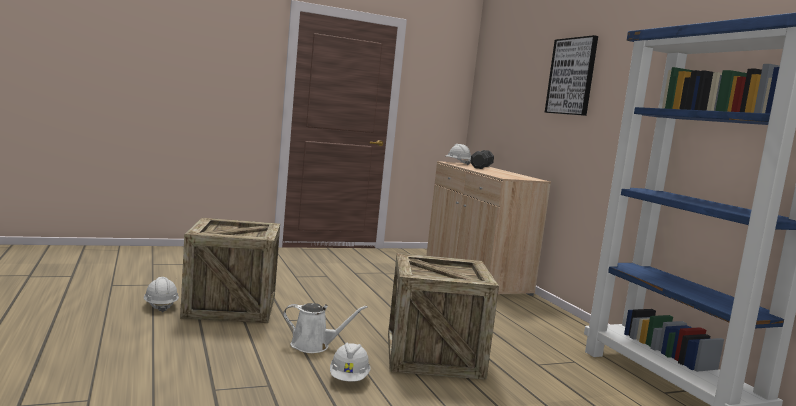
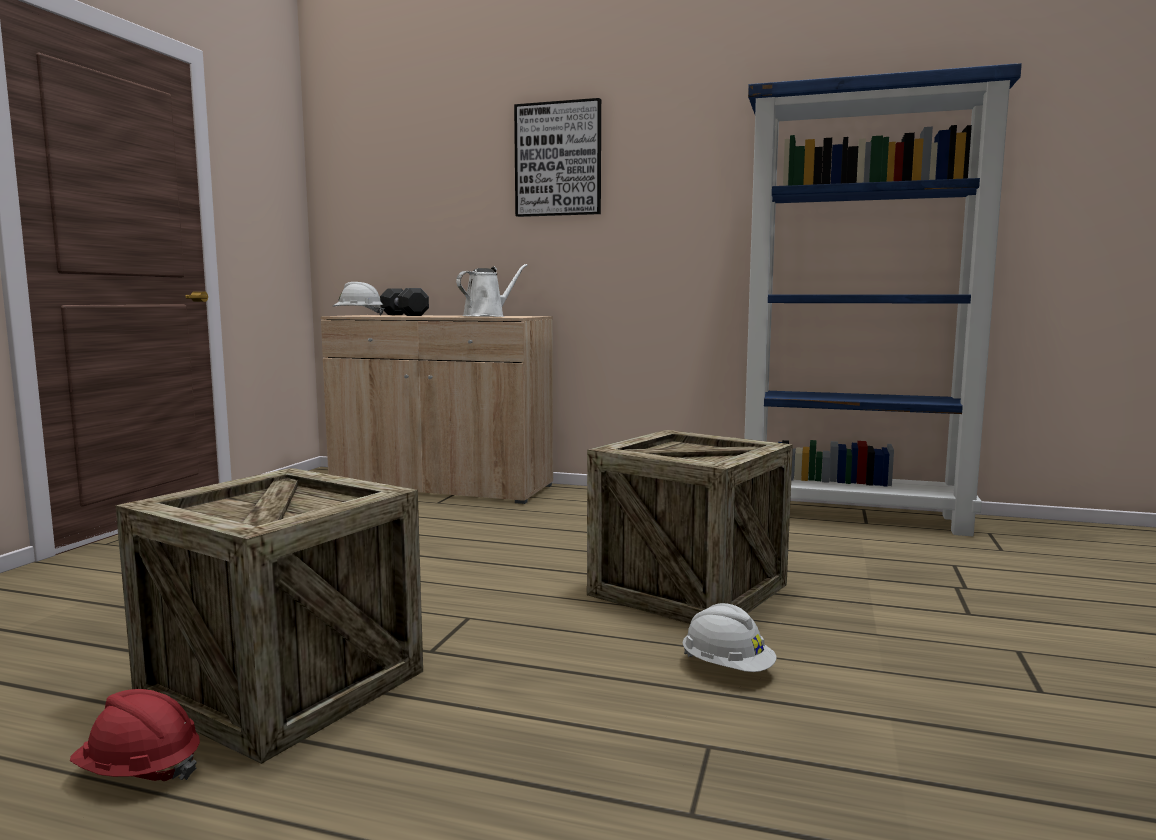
camera: 50 degrees left, 0 degrees up
(160, 305) = (139, 772): white hard hat -> red hard hat
(314, 346) = (573, 659): white watering can -> white watering can (487, 316)

